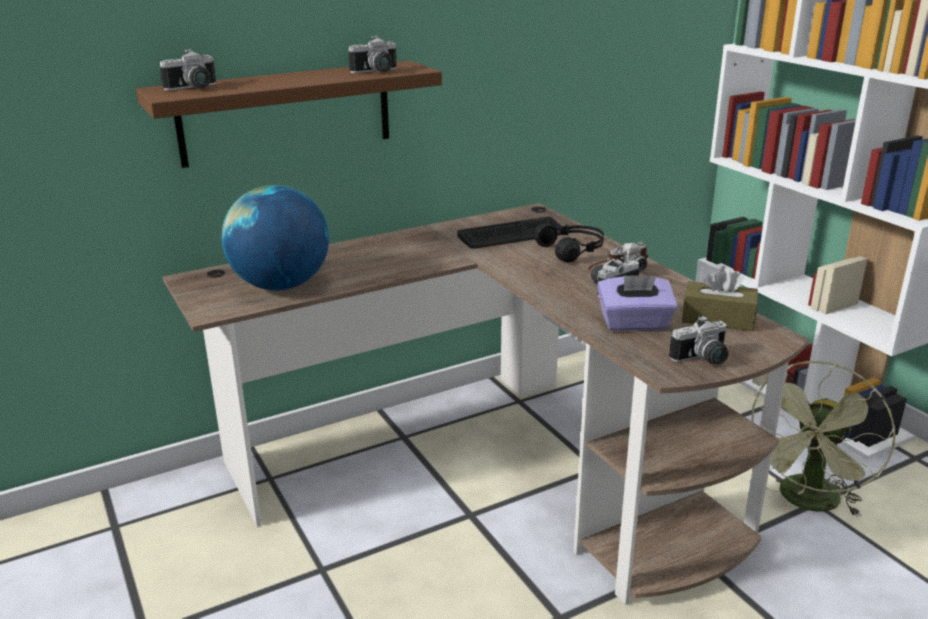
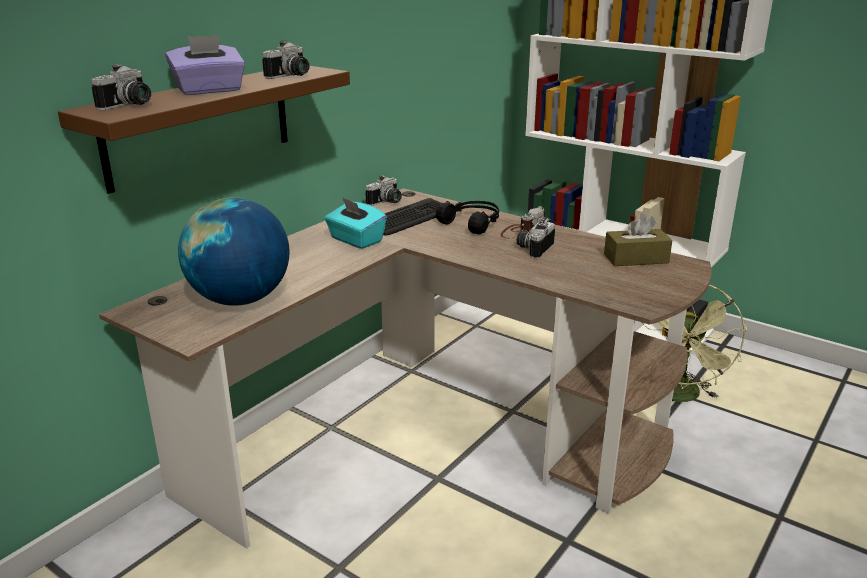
camera: 25 degrees left, 0 degrees up
(437, 248) = (355, 240): none -> turquoise tissue box
(634, 324) = (581, 274): purple tissue box -> purple tissue box (209, 90)
(703, 360) = (658, 292): camera -> camera (387, 202)

